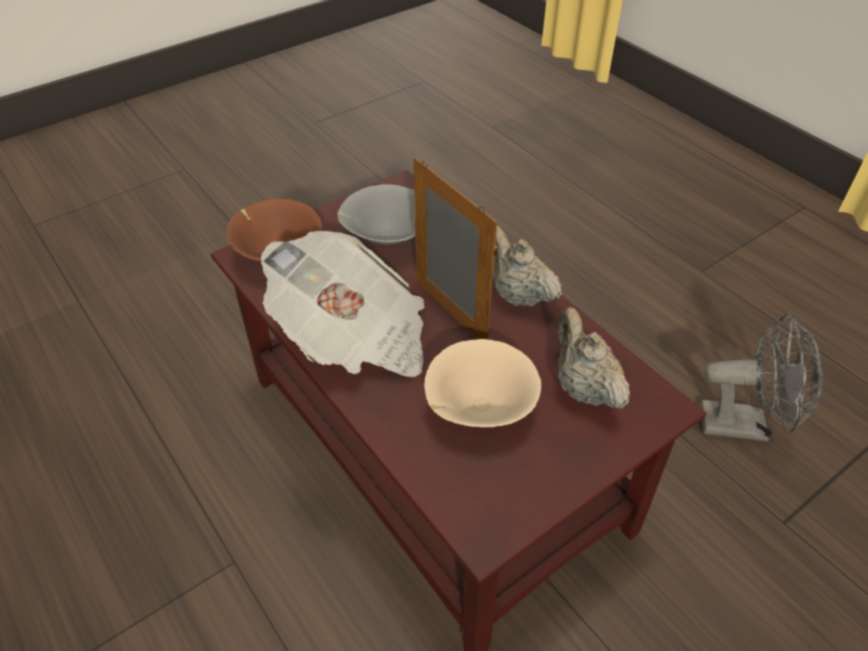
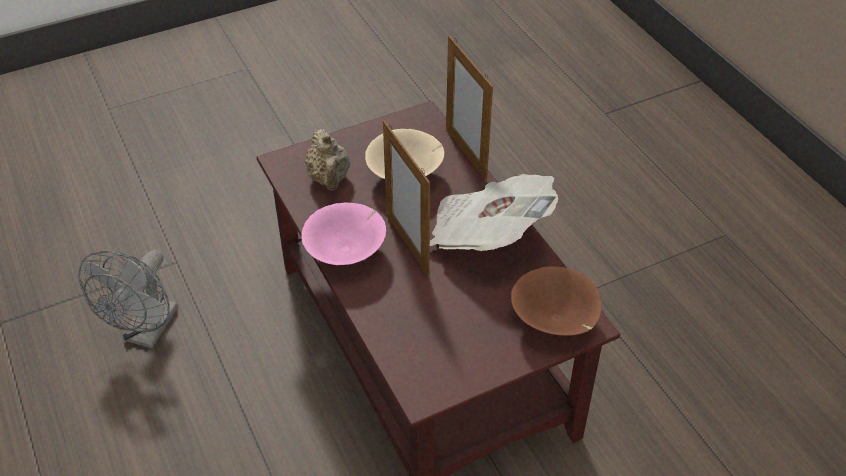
camera: 170 degrees left, 0 degrees up
(385, 238) = (450, 325): grey bowl -> none
(398, 461) = (466, 153): none -> picture frame
(516, 294) = (347, 252): beige teapot -> pink bowl
(744, 424) = (147, 332): grey fan -> grey fan turned 90 degrees counterclockwise

